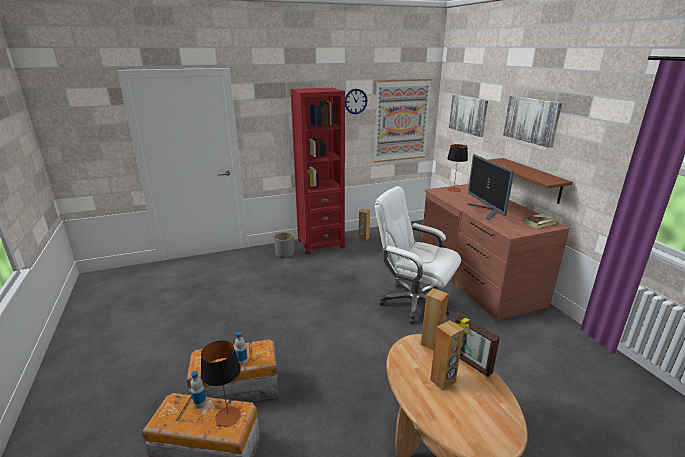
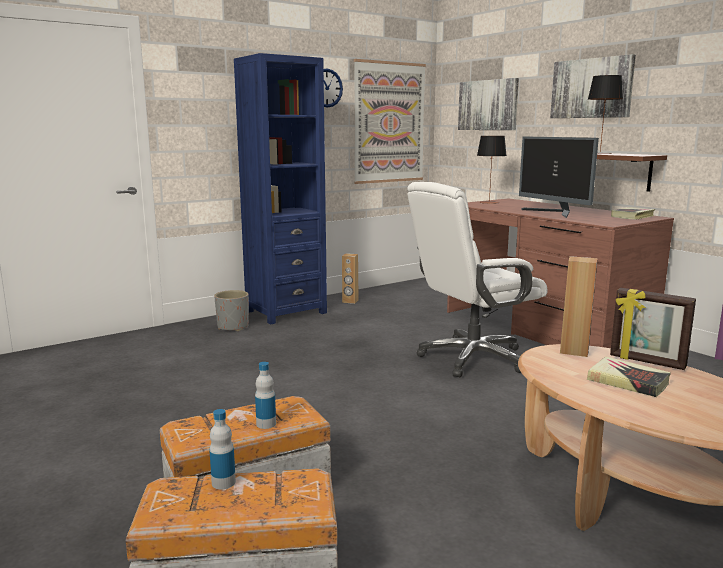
camera: 15 degrees left, 10 degrees down
(228, 416) = (289, 489): table lamp -> table lamp (600, 153)
(320, 244) = (286, 312): red bookcase -> blue bookcase
(413, 302) = (472, 358): white office chair -> white office chair turned 45 degrees counterclockwise
(443, 381) = (628, 382): brown speaker -> book

